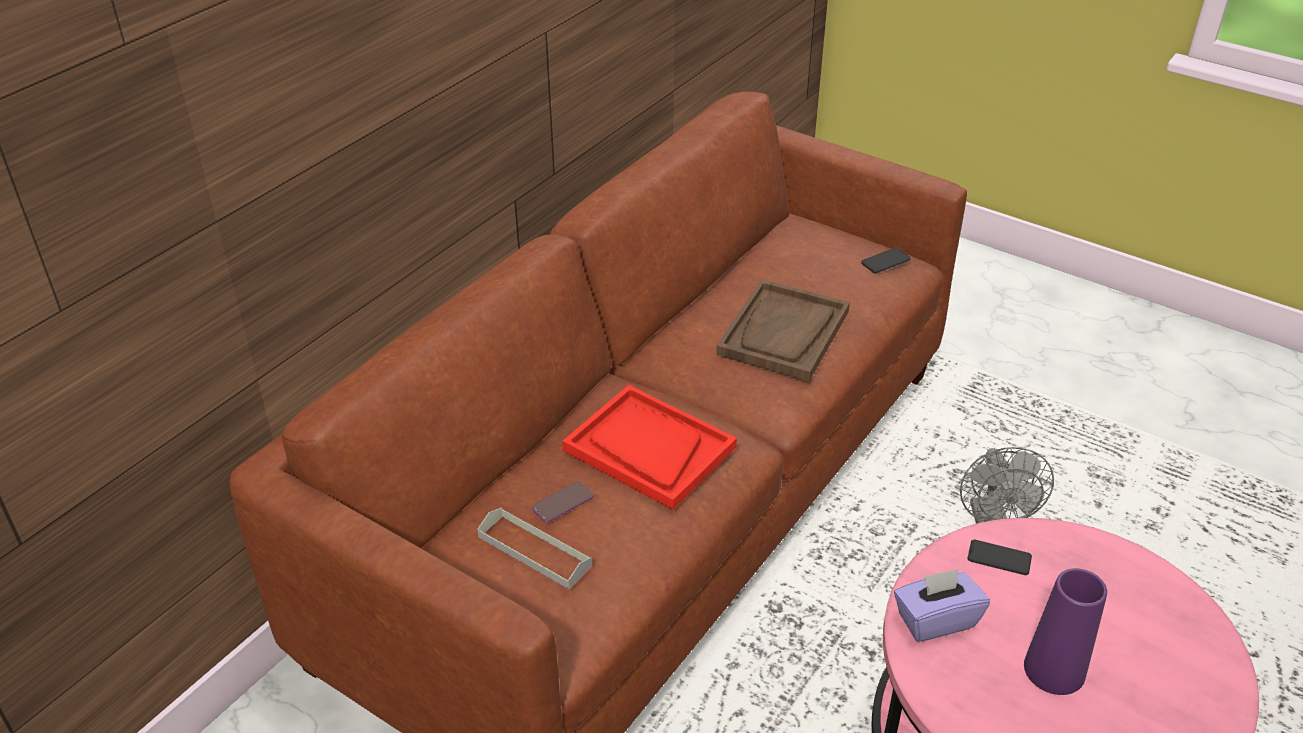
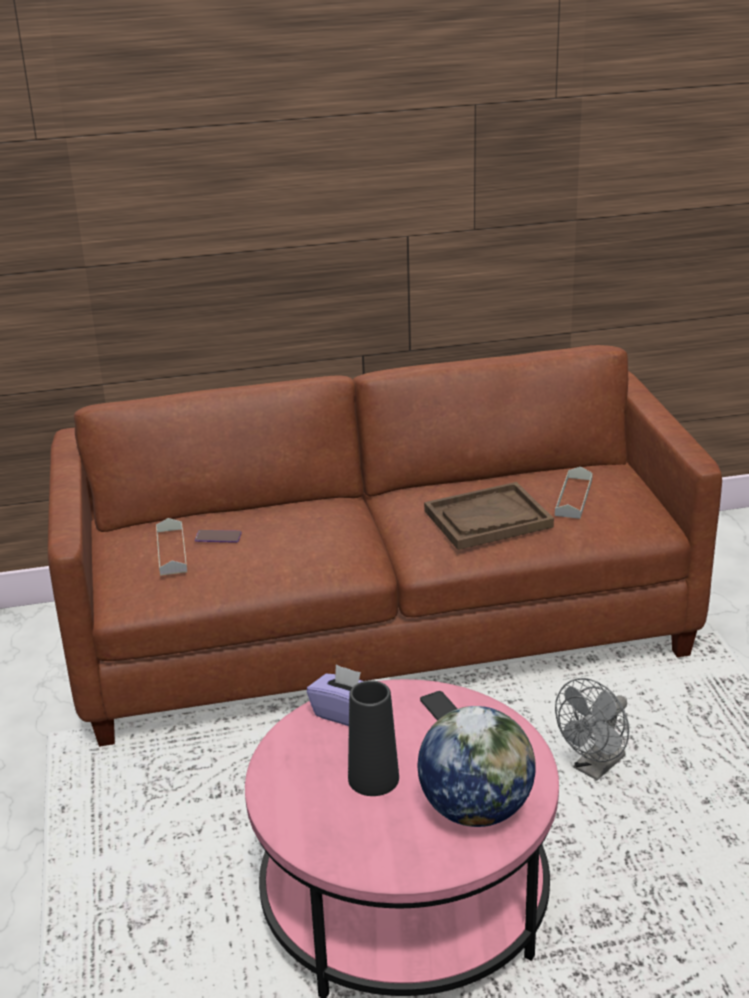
camera: 45 degrees right, 10 degrees down
(649, 449) = (301, 535): red tray -> none
(818, 271) = (573, 497): none -> grey tray
(885, 261) = (636, 512): phone -> none
(1054, 670) = (373, 778): purple vase -> black vase
(1164, 638) = (476, 810): none -> globe

